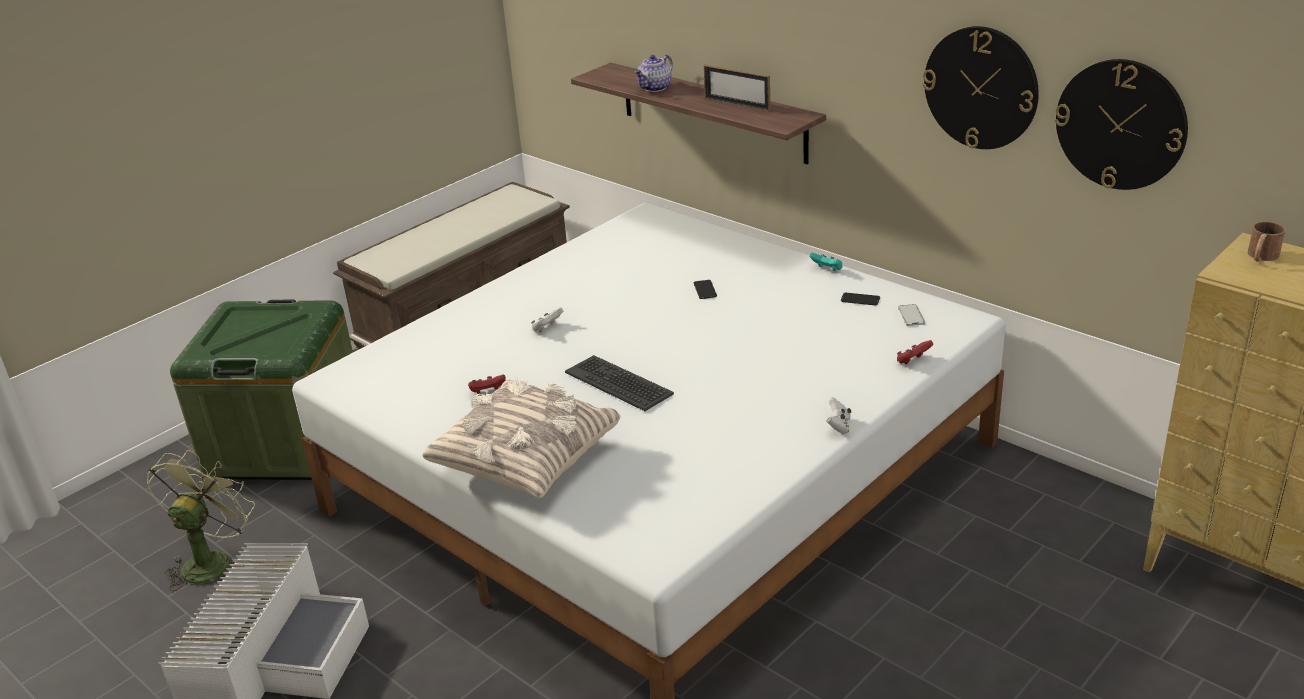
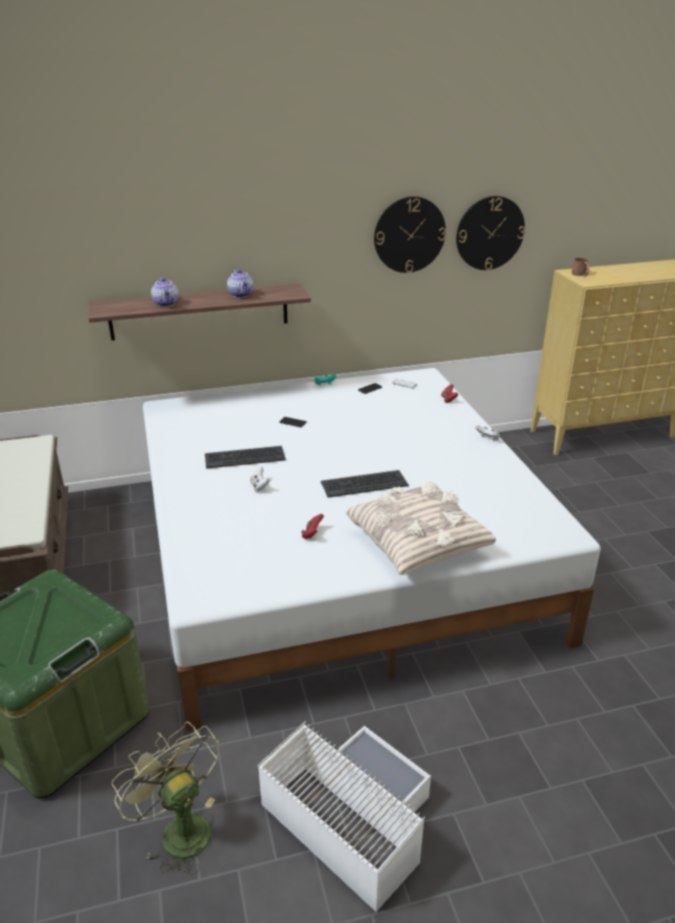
camera: 60 degrees left, 0 degrees up
(595, 297) = (245, 457): none -> keyboard
(737, 104) = (241, 294): picture frame -> teapot

